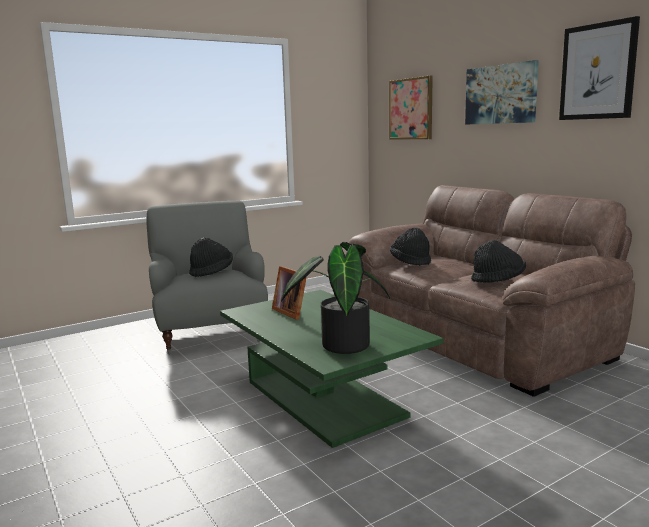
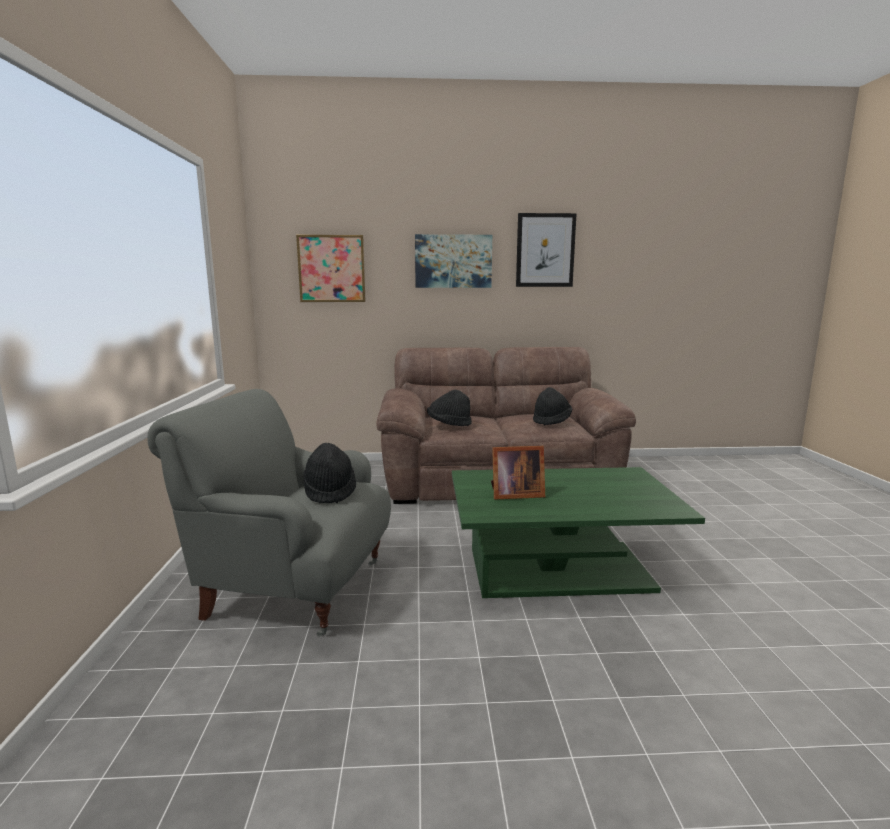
camera: 60 degrees left, 0 degrees up
(340, 344) = (632, 497): potted plant -> none

